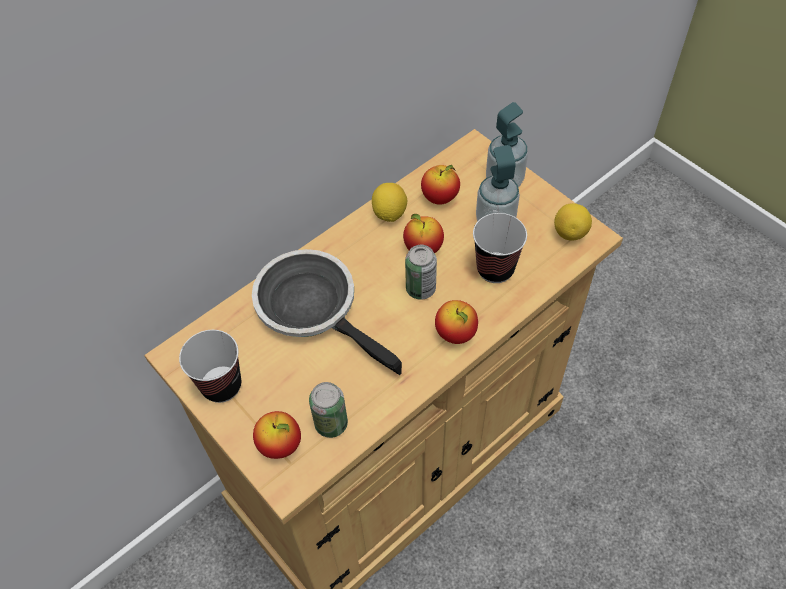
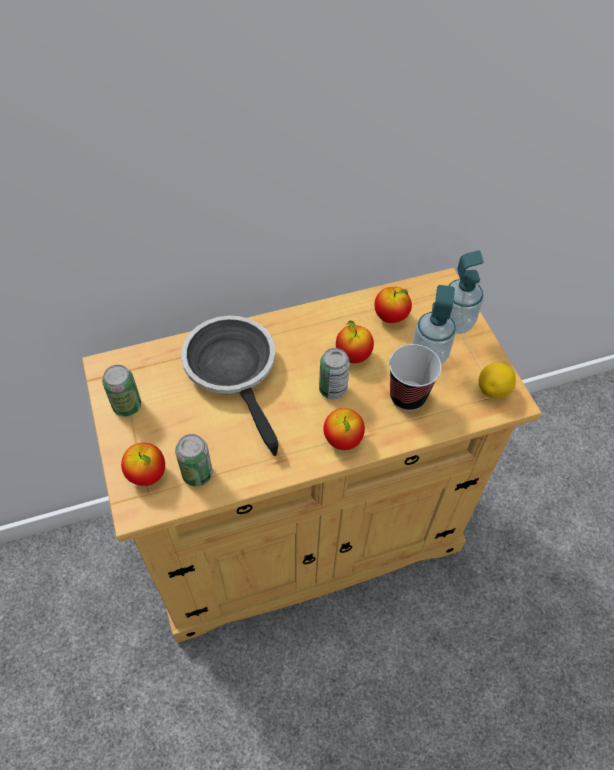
camera: 20 degrees right, 0 degrees up
(221, 385) = (127, 406): cup -> can
(389, 213) = (340, 315): lemon -> none

